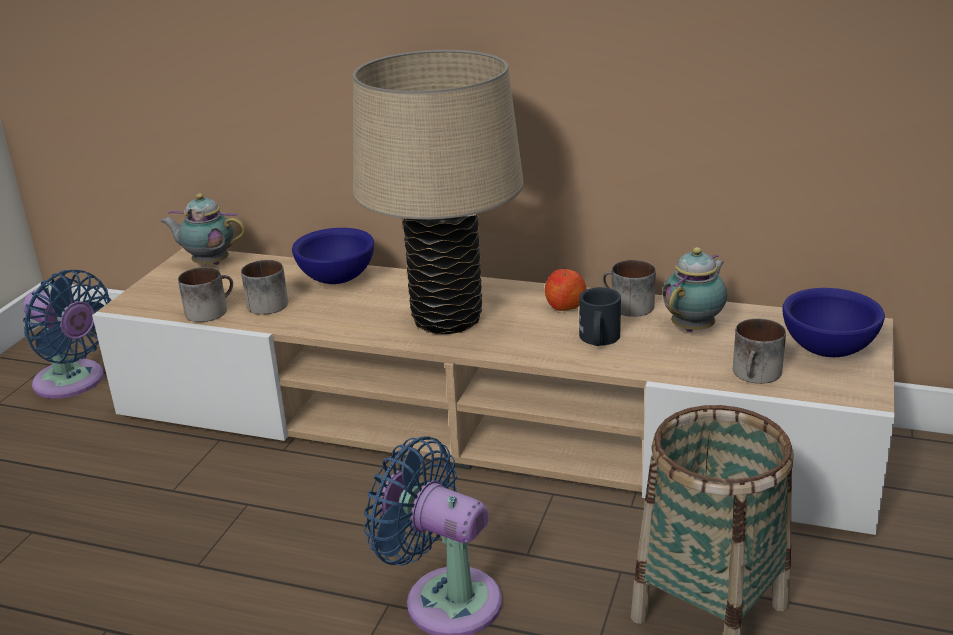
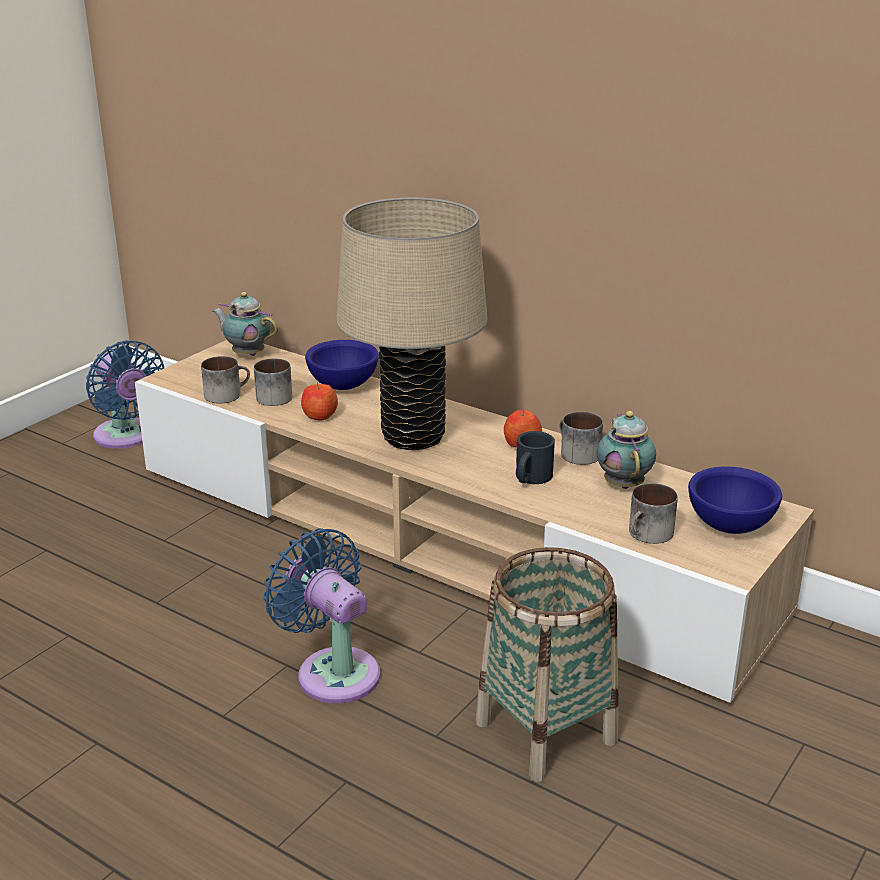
camera: 15 degrees right, 0 degrees up
(330, 315) = (319, 416): none -> apple
(695, 327) = (623, 483): teapot -> teapot turned 60 degrees counterclockwise

